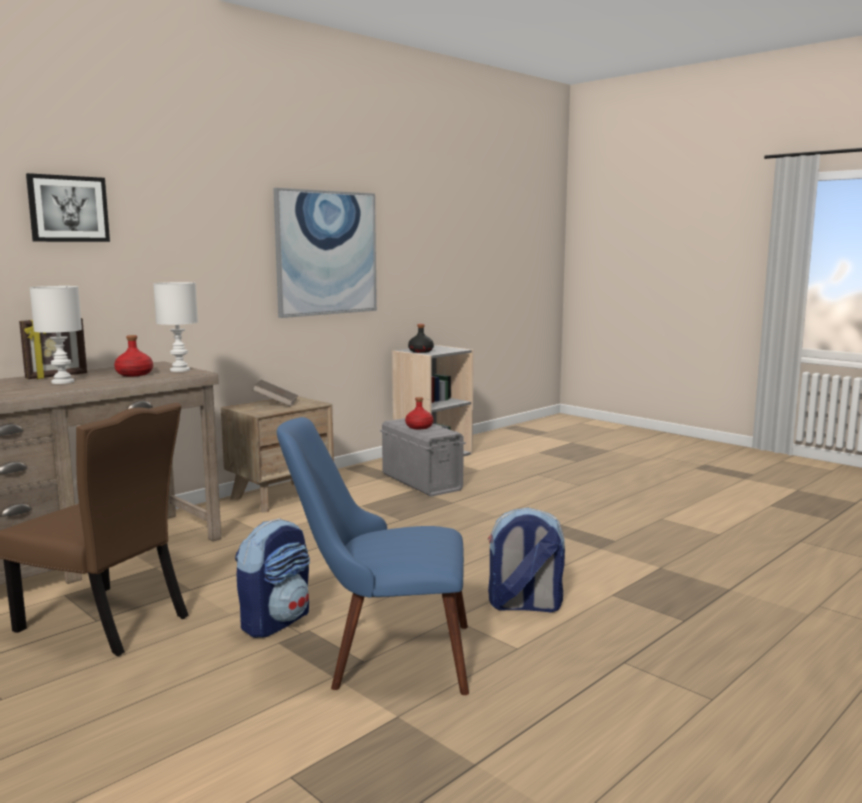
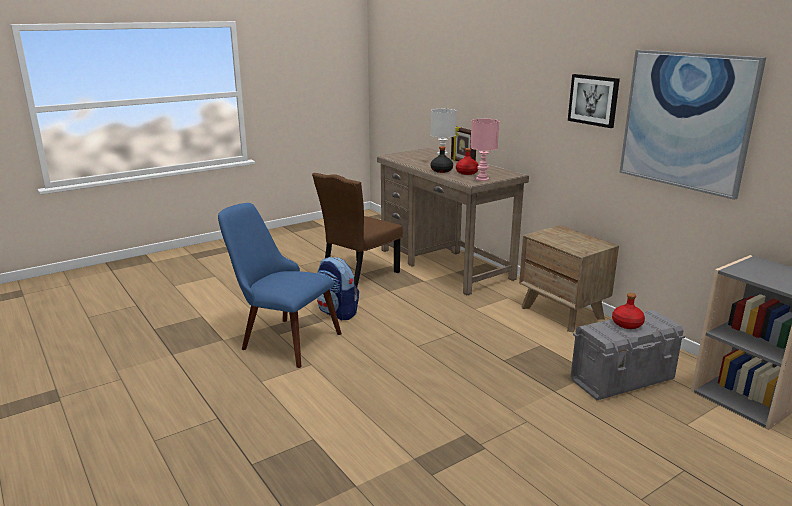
camera: 100 degrees right, 10 degrees up
(68, 209) = (501, 63): picture -> picture (593, 100)
(180, 370) = (483, 179): white table lamp -> pink table lamp
(276, 403) = (575, 239): brown book -> none
(381, 656) = (281, 339): blue chair -> blue chair turned 75 degrees counterclockwise
(421, 351) = (750, 267): black bottle -> black bottle (441, 170)
(524, 605) = (315, 393): backpack -> none

